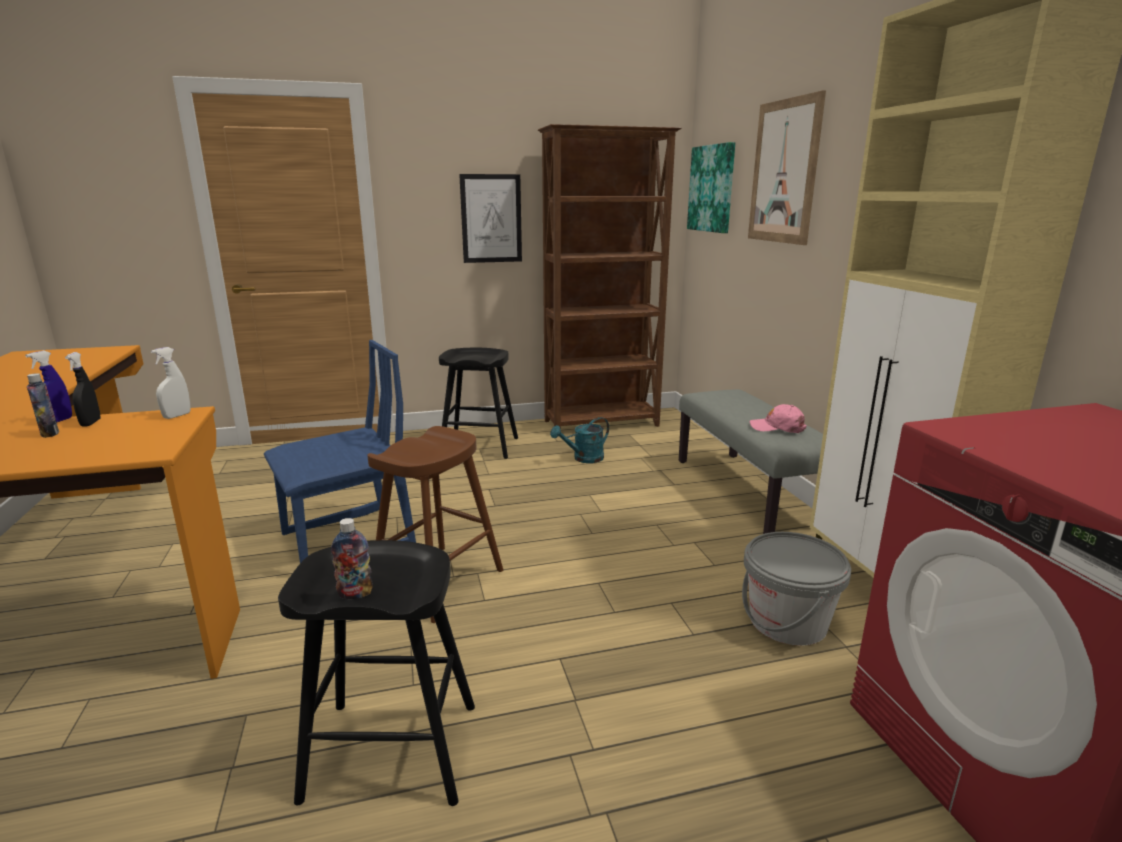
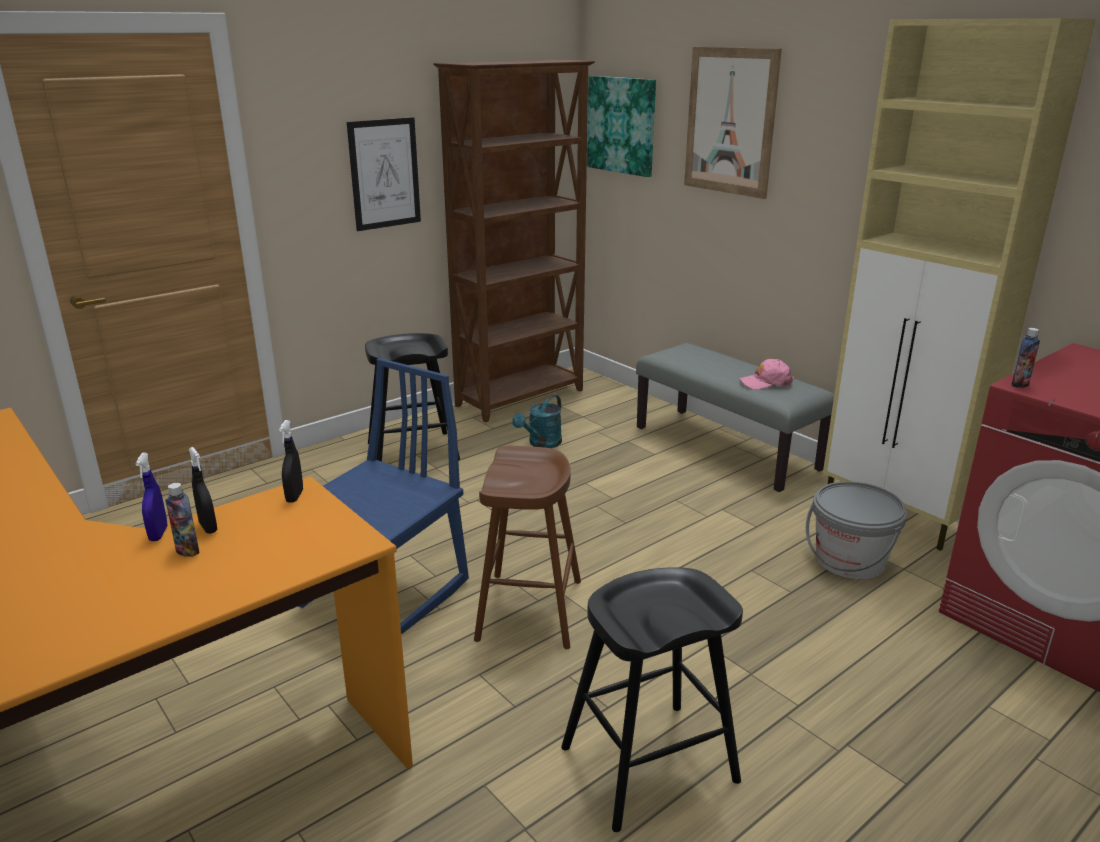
camera: 25 degrees left, 5 degrees up
(177, 416) = (294, 496): white spray bottle -> black spray bottle
(355, 593) = (675, 623): bottle -> bottle (1020, 384)

